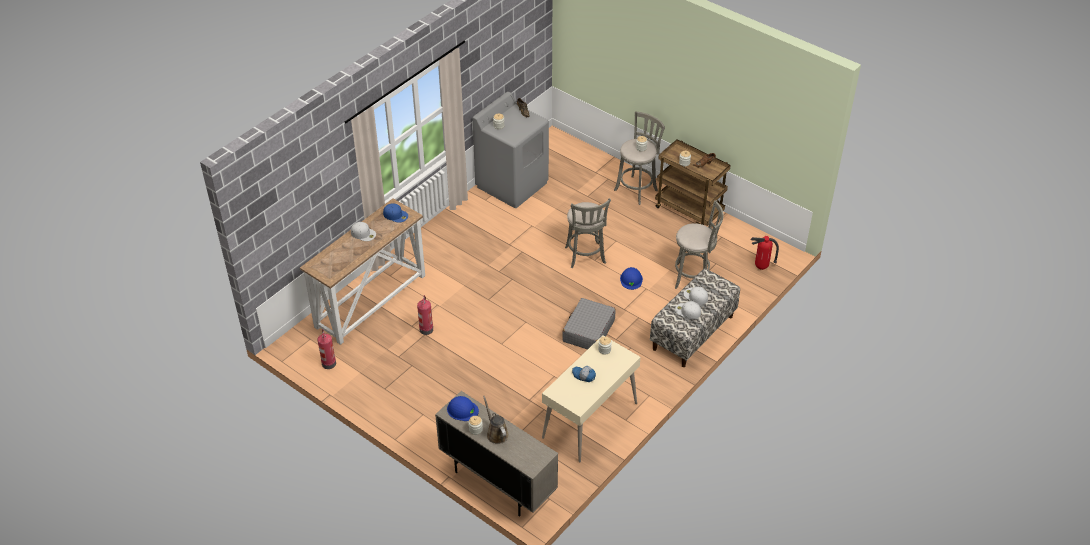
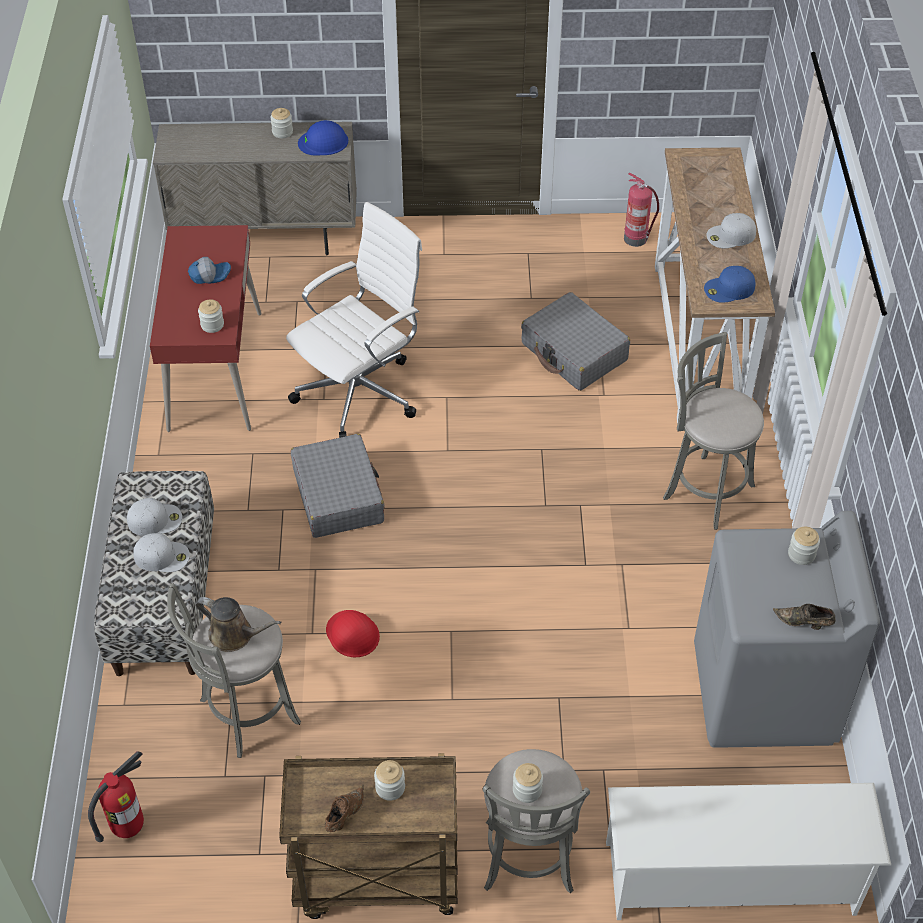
camera: 140 degrees right, 5 degrees up
(426, 329) = (574, 352): fire extinguisher -> grey suitcase
(496, 433) = (252, 141): brown watering can -> brown watering can (235, 635)
(535, 369) = (360, 392): none -> white office chair
(581, 154) = (730, 878): none -> white shoe rack
(585, 257) = (472, 626): grey stool -> grey stool (704, 489)
(590, 421) = (215, 371): beige desk -> red desk
(631, 279) = (352, 634): blue hard hat -> red hard hat

